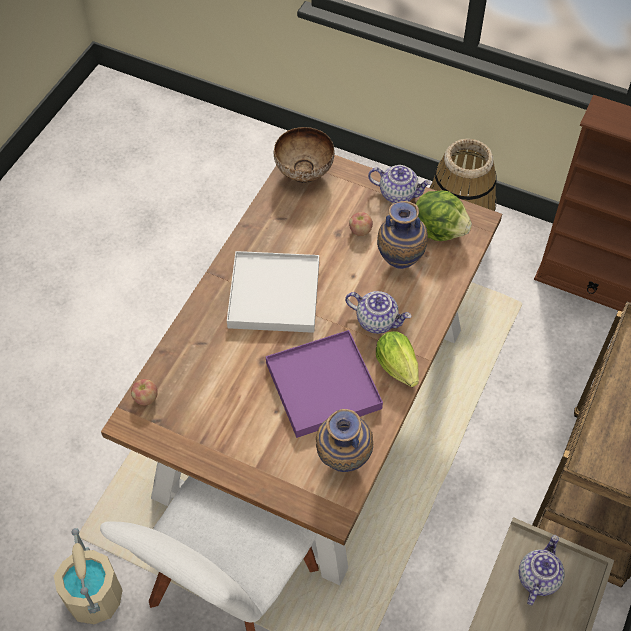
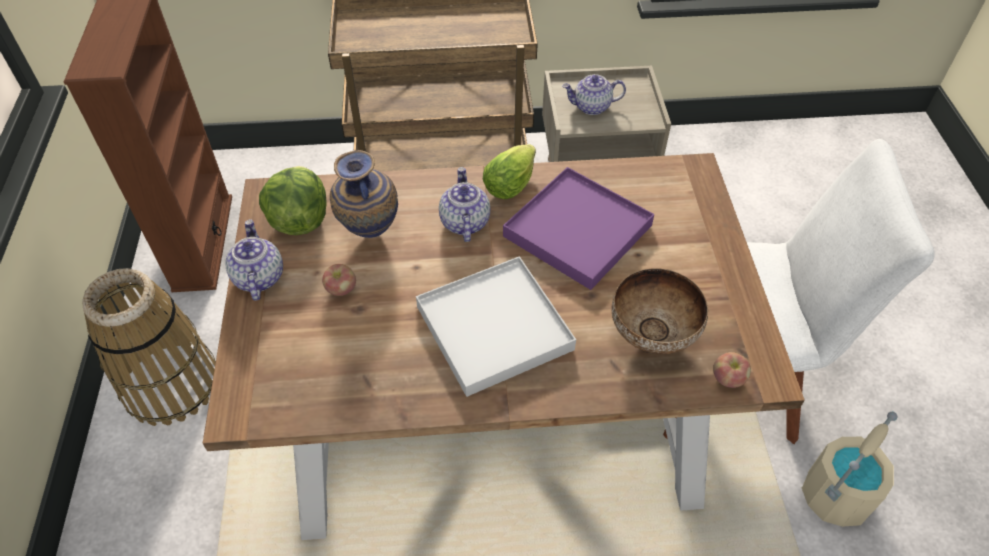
camera: 120 degrees left, 5 degrees down
(304, 174) = (270, 393): bowl -> bowl (653, 336)
(342, 462) = (645, 183): vase -> none

